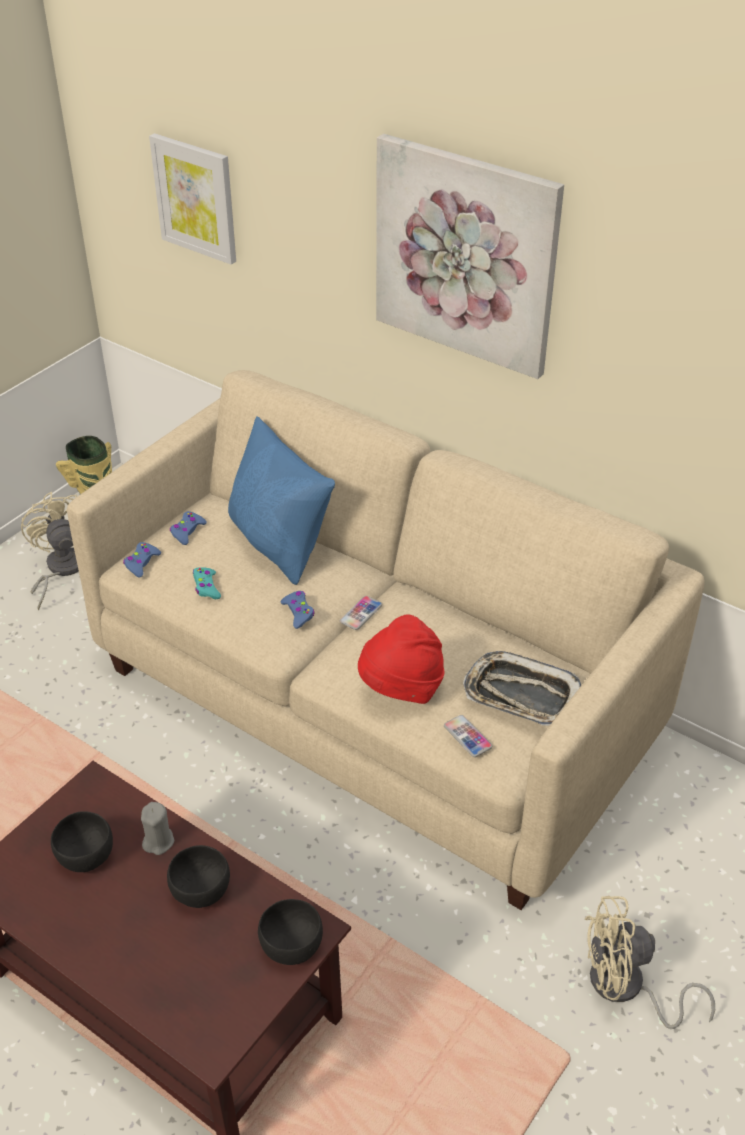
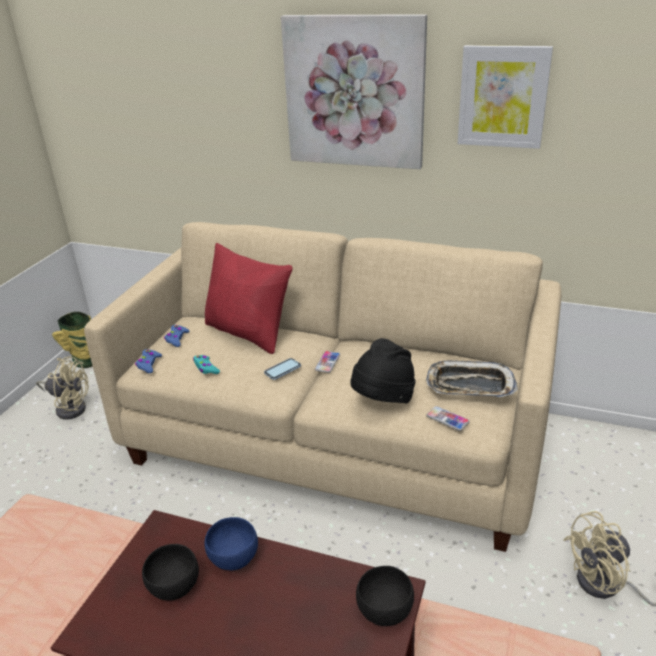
camera: 15 degrees left, 10 degrees down
(60, 570) = (69, 407): beige fan -> beige fan turned 135 degrees clockwise
(158, 841) = (234, 557): grey candle -> blue bowl
(196, 198) = (139, 109): picture -> picture (503, 96)
(201, 890) = (288, 586): black bowl -> none
(279, 544) = (248, 333): blue pillow -> red pillow
(298, 612) = (282, 370): blue game controller -> phone
(401, 689) = (383, 400): red hat -> black hat

